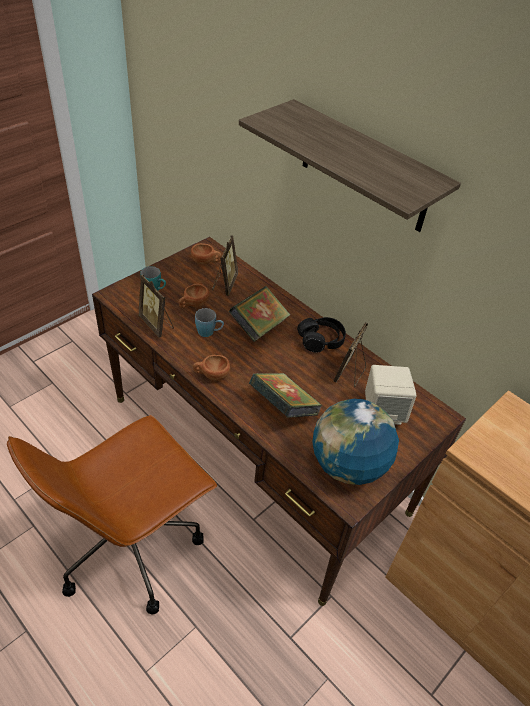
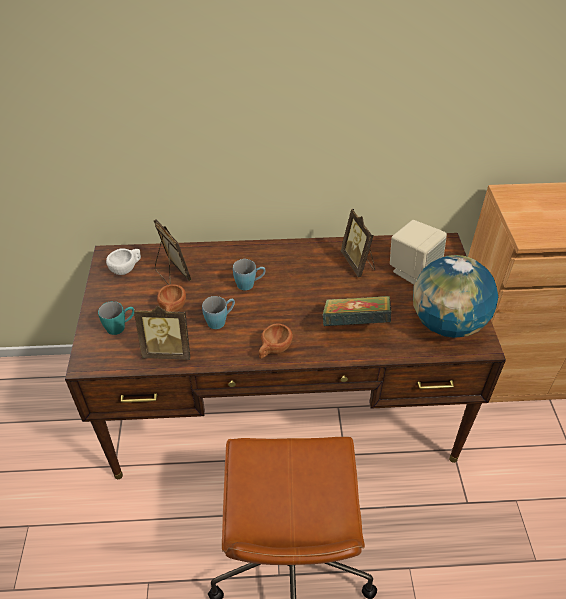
camera: 45 degrees left, 0 degrees up
(206, 262) = (127, 268): brown cup -> white cup
(259, 327) = (249, 284): book -> blue mug
(321, 340) = (305, 256): black headphones -> none
(364, 168) = (291, 67): shelf -> none

